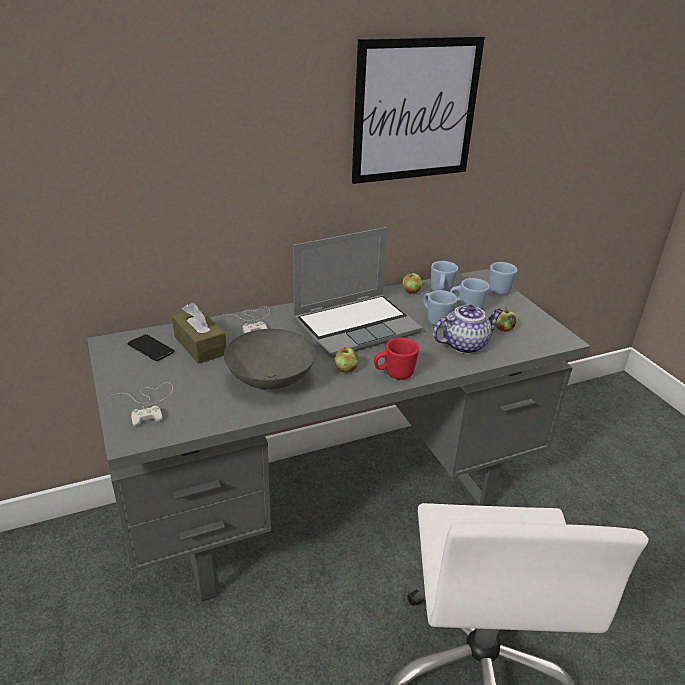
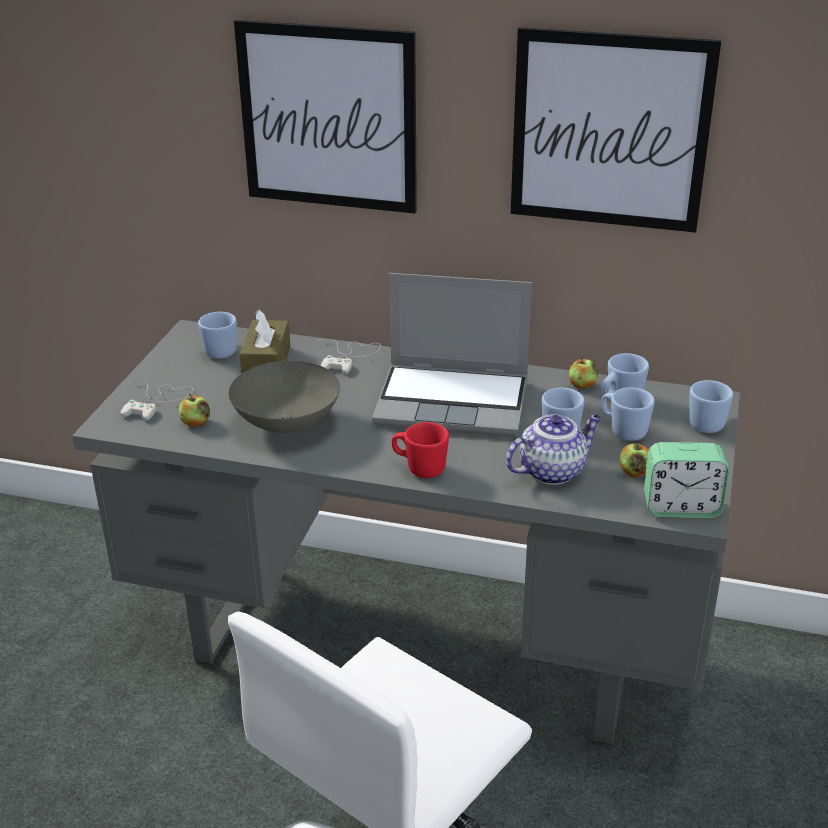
camera: 40 degrees right, 0 degrees up
(151, 348) = (220, 350): phone -> blue mug
(211, 133) = (328, 117): none -> picture
(346, 369) = (376, 442): apple -> apple (196, 422)
(465, 344) = (552, 470): teapot -> teapot turned 45 degrees counterclockwise
(550, 338) = (681, 507): none -> alarm clock

